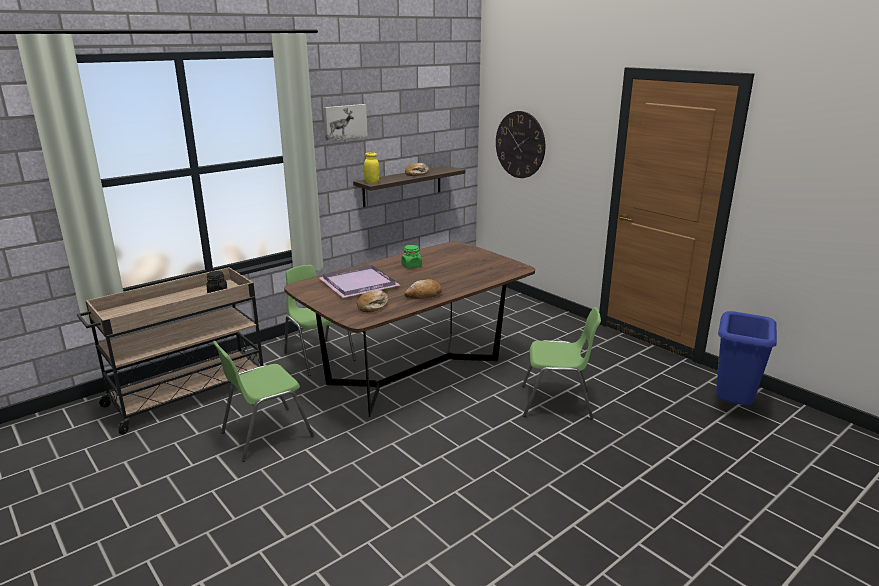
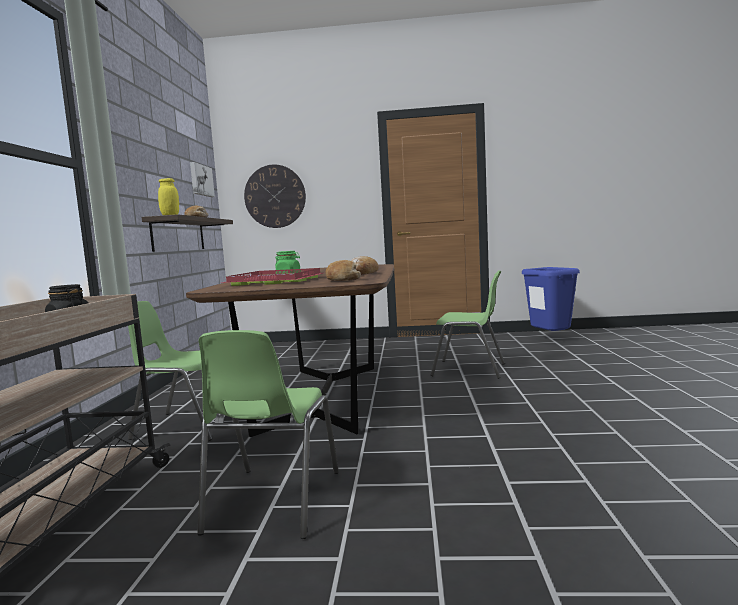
camera: 45 degrees left, 15 degrees down
(344, 122) = (128, 140): picture -> picture (200, 180)
(360, 284) = (278, 281): purple tray -> red tray
(557, 403) = (470, 370): green chair -> green chair turned 60 degrees clockwise

